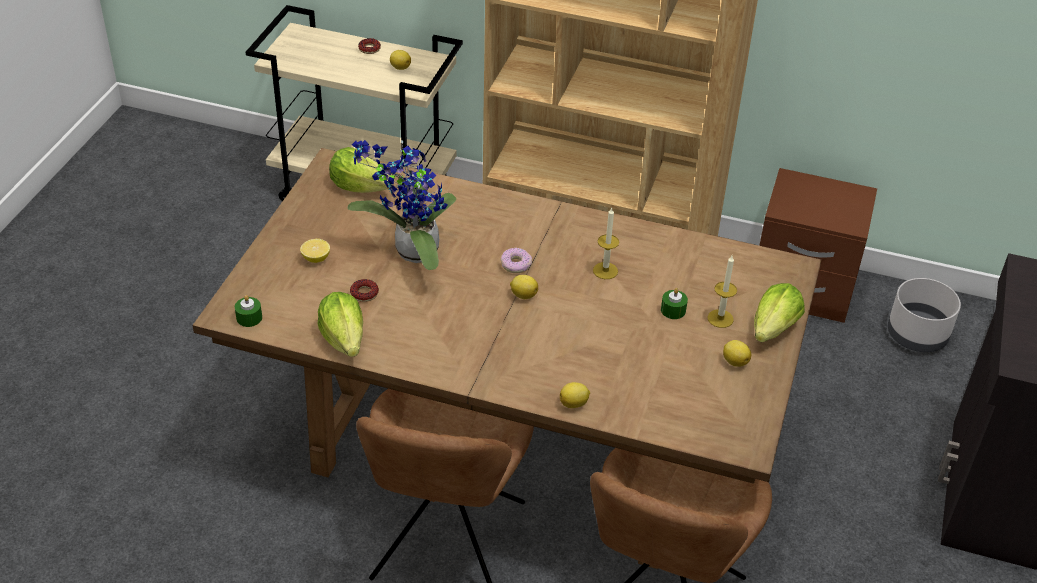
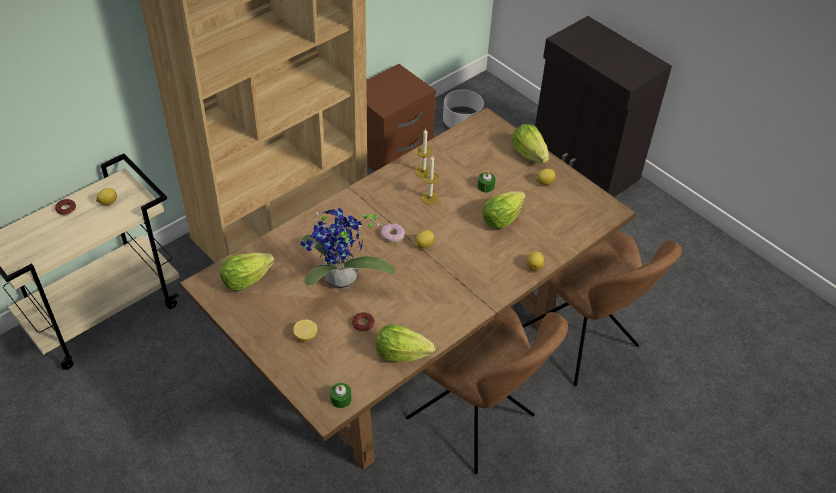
camera: 60 degrees left, 5 degrees up
(629, 344) = (501, 219): none -> lettuce
(720, 318) = (506, 170): candle -> candle (423, 172)

